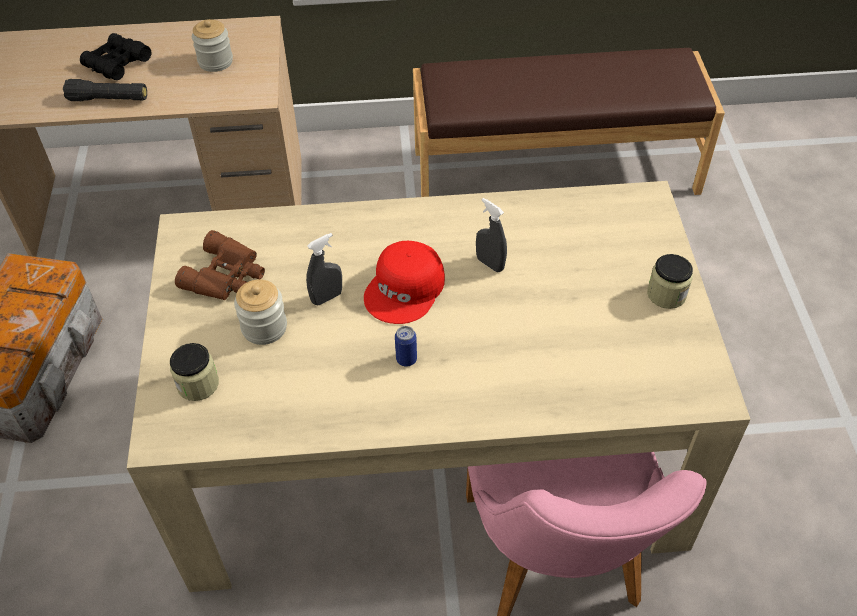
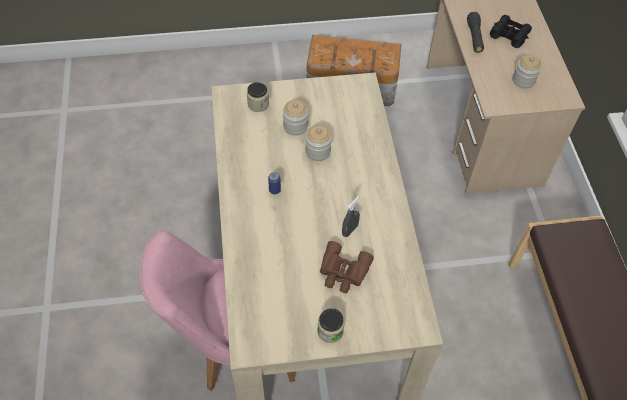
camera: 85 degrees right, 5 degrees up
(227, 276) = (331, 106): brown binoculars -> brown binoculars (343, 272)
(327, 297) = (318, 151): grey spray bottle -> jar
(406, 289) = (326, 188): red cap -> none

